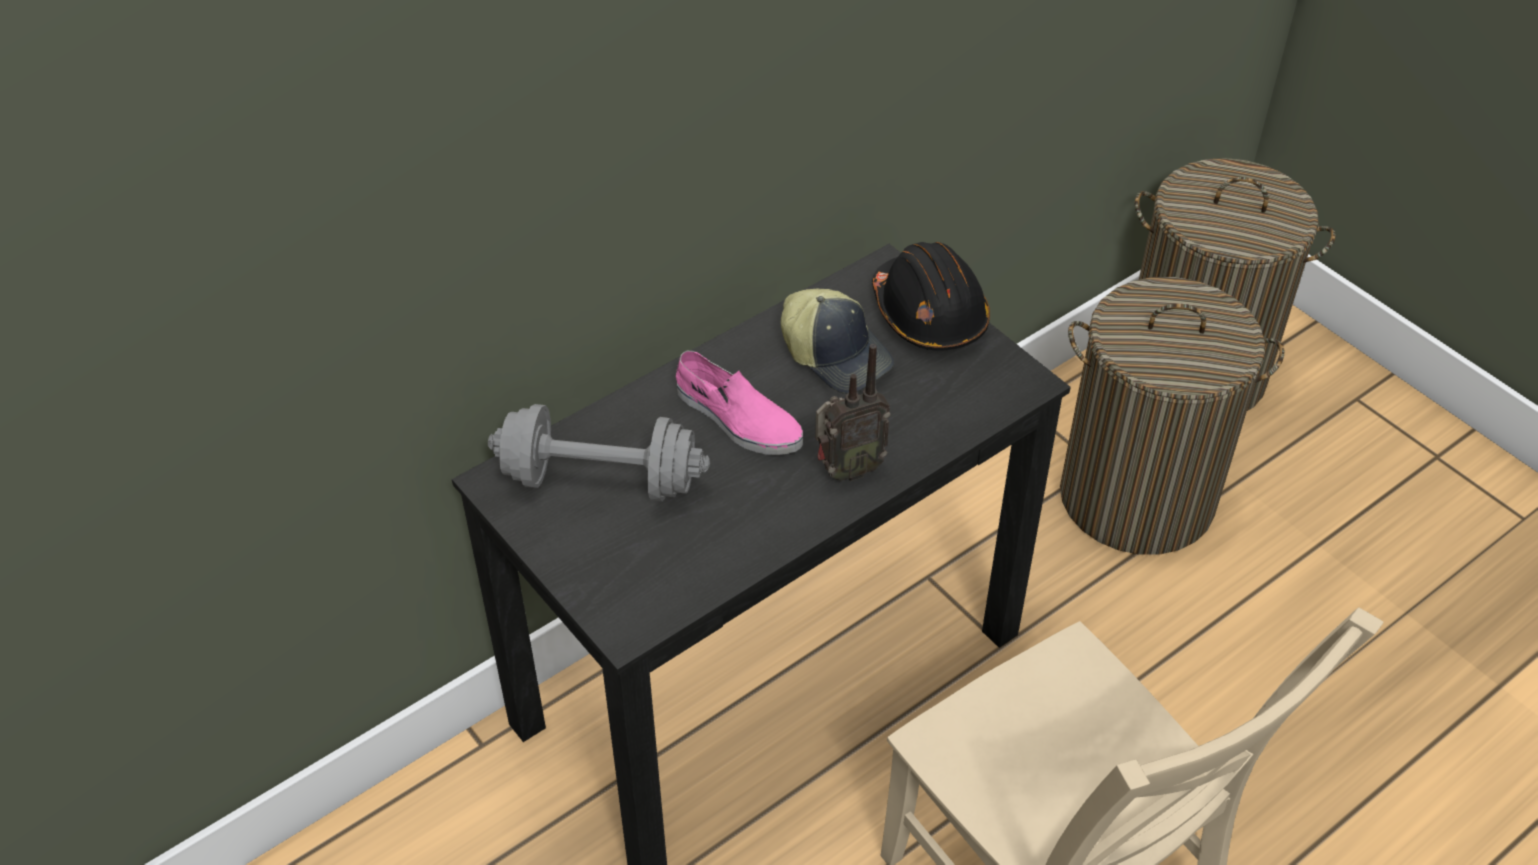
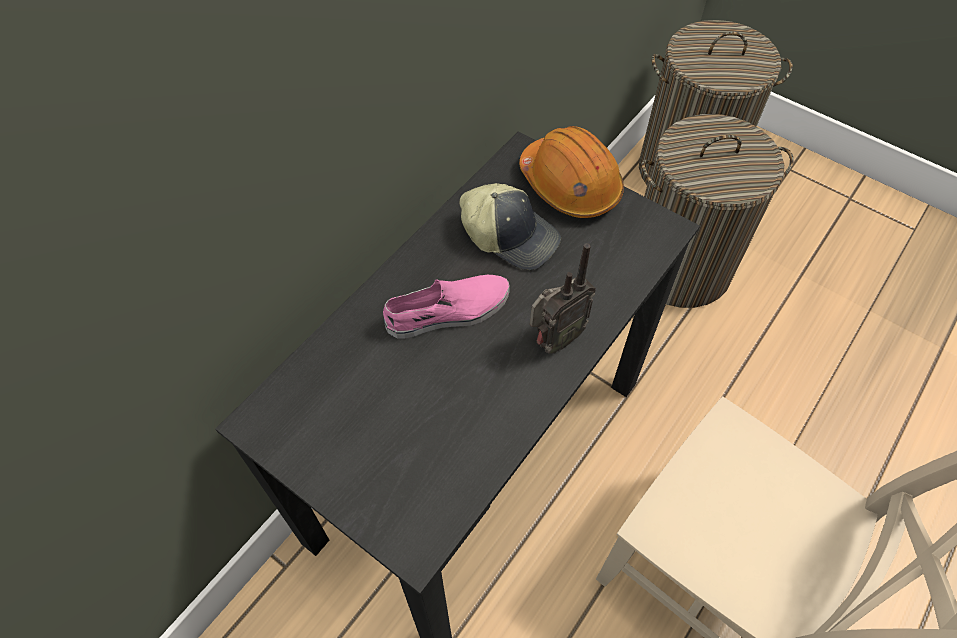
camera: 15 degrees left, 10 degrees up
(601, 480) = (350, 398): grey dumbbell -> none
(737, 418) = (448, 312): pink shoe -> pink shoe turned 45 degrees counterclockwise
(929, 314) = (570, 185): black hard hat -> orange hard hat

